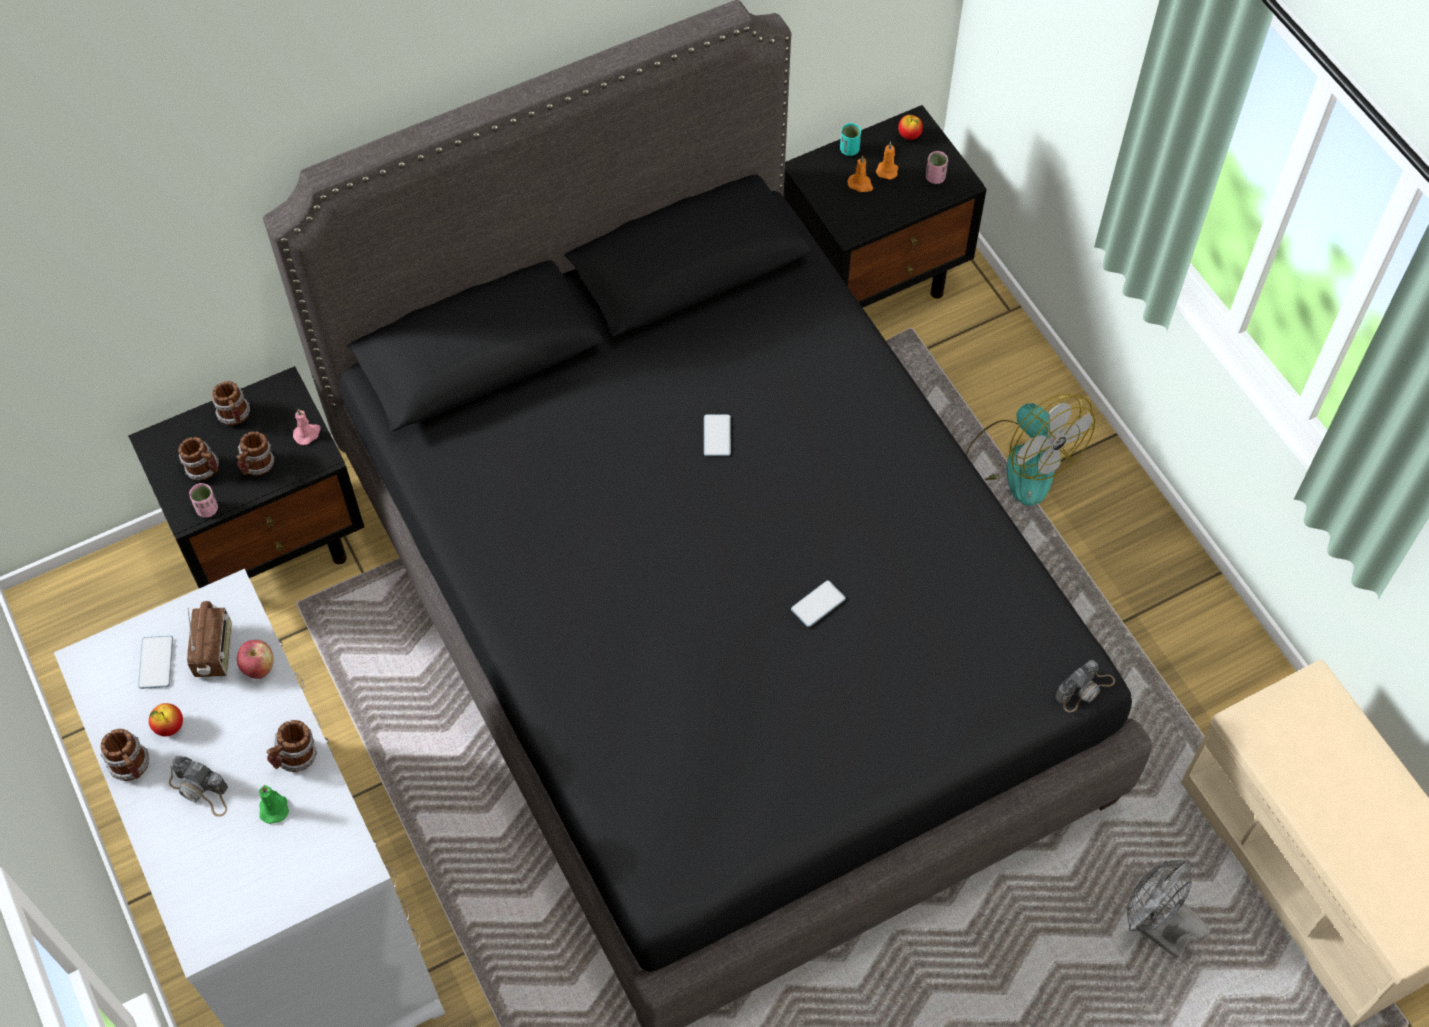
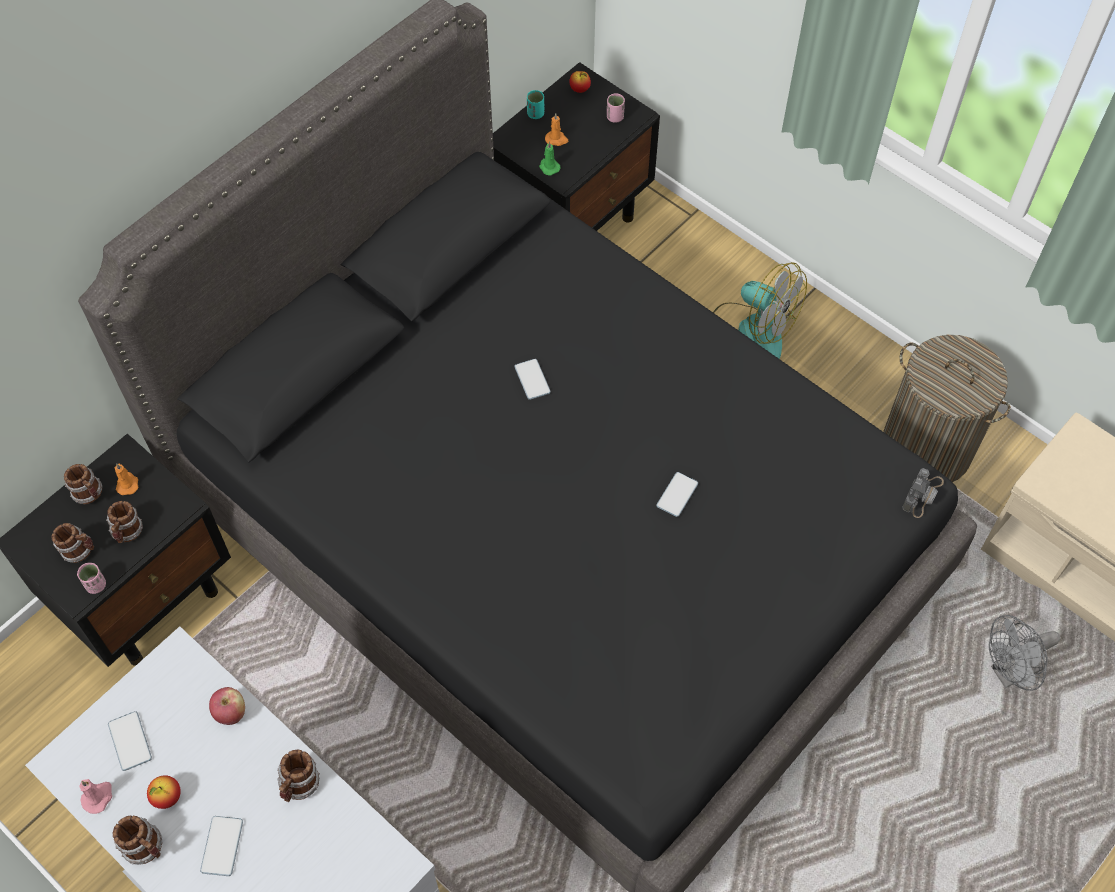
camera: 20 degrees left, 0 degrees up
(201, 790) = (222, 846): camera -> phone
(215, 652) = (183, 712): radio -> none
(274, 807) = (298, 838): green candle -> green candle (549, 167)
(307, 434) = (163, 489): pink candle -> pink candle (98, 797)
(887, 170) = (573, 122): orange candle -> orange candle (127, 484)
(1154, 926) = (1009, 672): grey fan -> grey fan turned 45 degrees counterclockwise
(1167, 651) = (926, 448): none -> laundry basket

